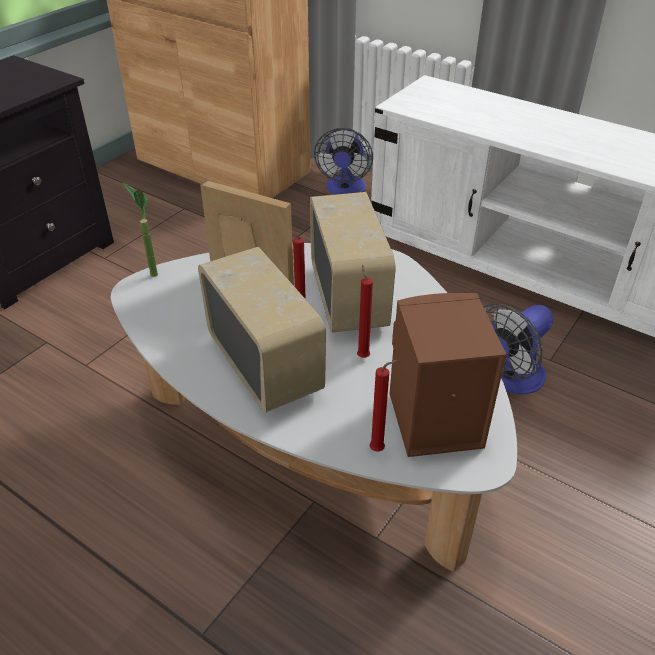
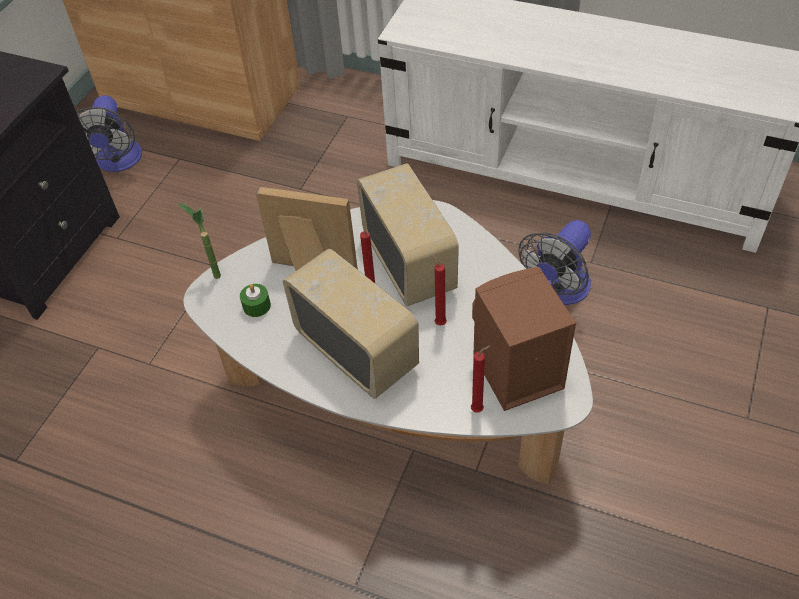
camera: 10 degrees left, 10 degrees up
(180, 306) = (256, 306): none -> green candle
(345, 190) = (344, 102): fan -> fan (118, 162)

